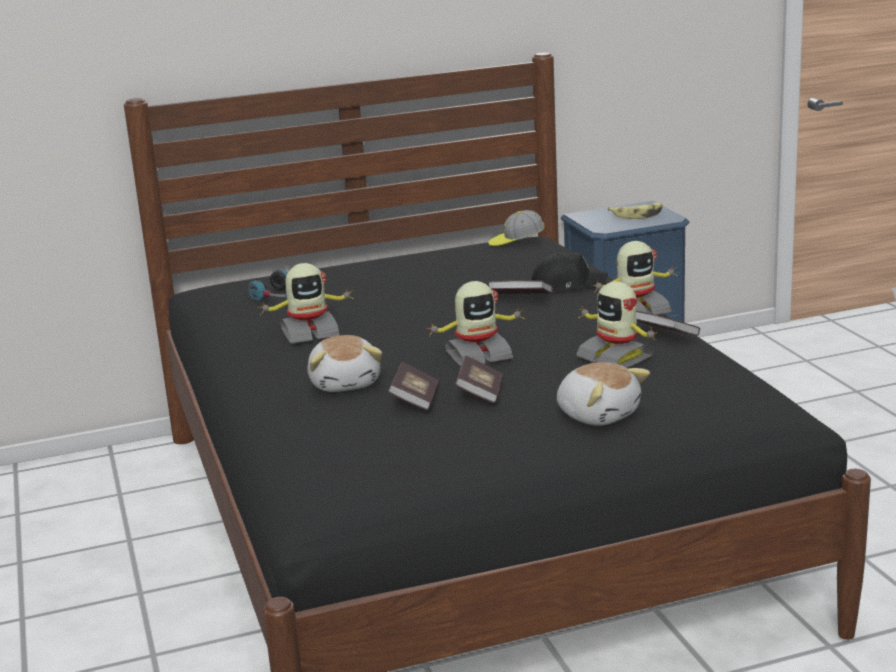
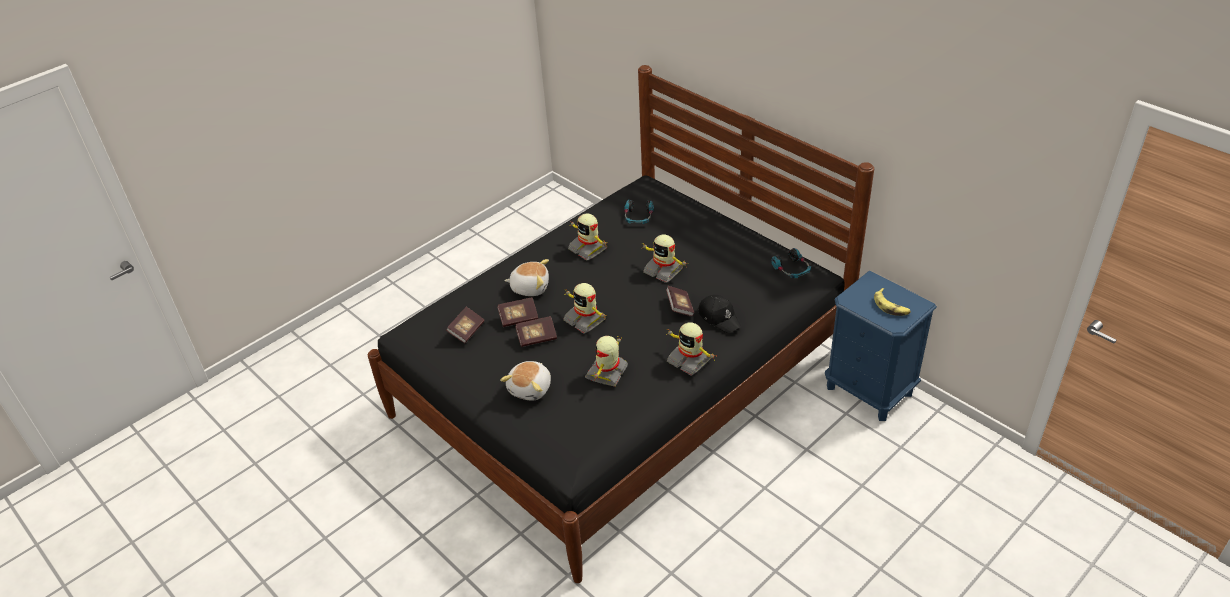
camera: 65 degrees right, 20 degrees up
(346, 383) = (530, 287): plush toy -> plush toy turned 135 degrees counterclockwise
(429, 297) = (664, 270): none -> toy robot
(516, 242) = (791, 269): cap -> headphones
(663, 336) = (653, 383): book -> book (466, 331)

